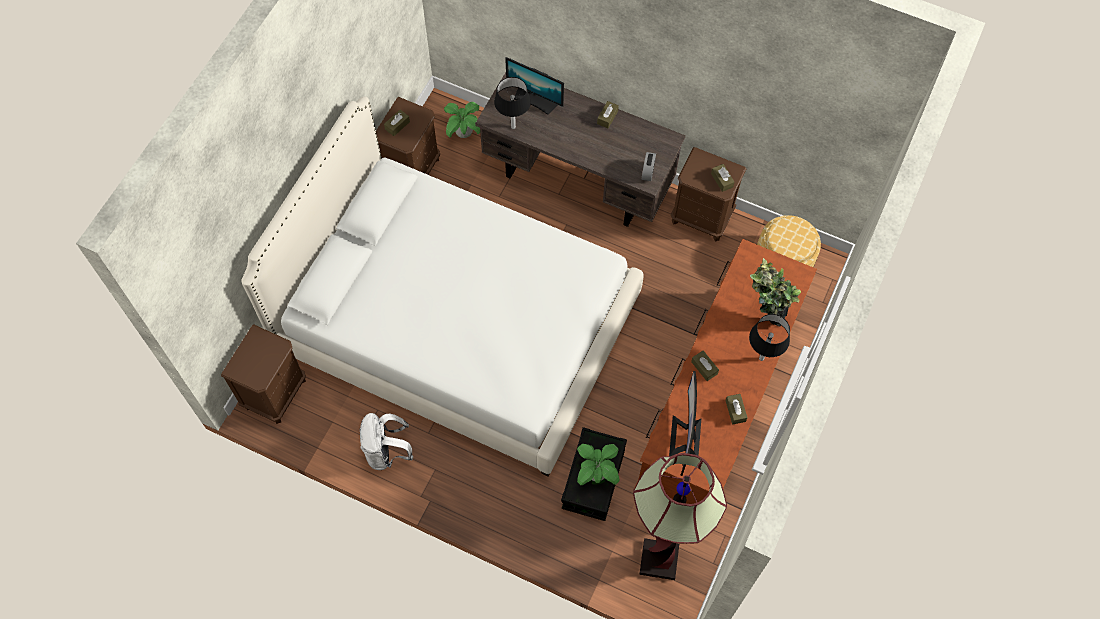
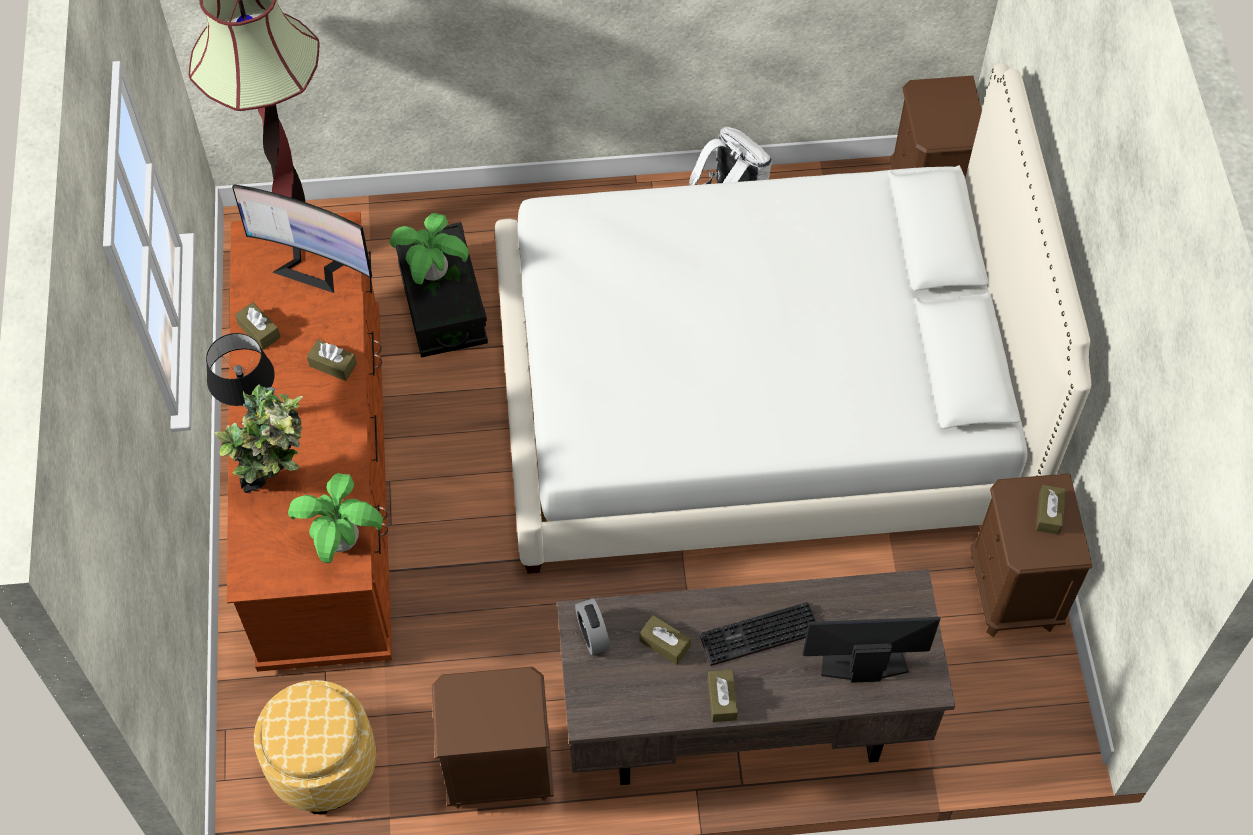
camera: 150 degrees right, 5 degrees down
(464, 133) = (985, 703): potted plant -> potted plant (341, 541)
(513, 127) = (863, 594): black table lamp -> none
(573, 133) = (758, 637): none -> keyboard
(685, 437) = (313, 265): monitor -> monitor turned 135 degrees clockwise
(722, 180) = (465, 707): brown tissue box -> brown tissue box (664, 644)

